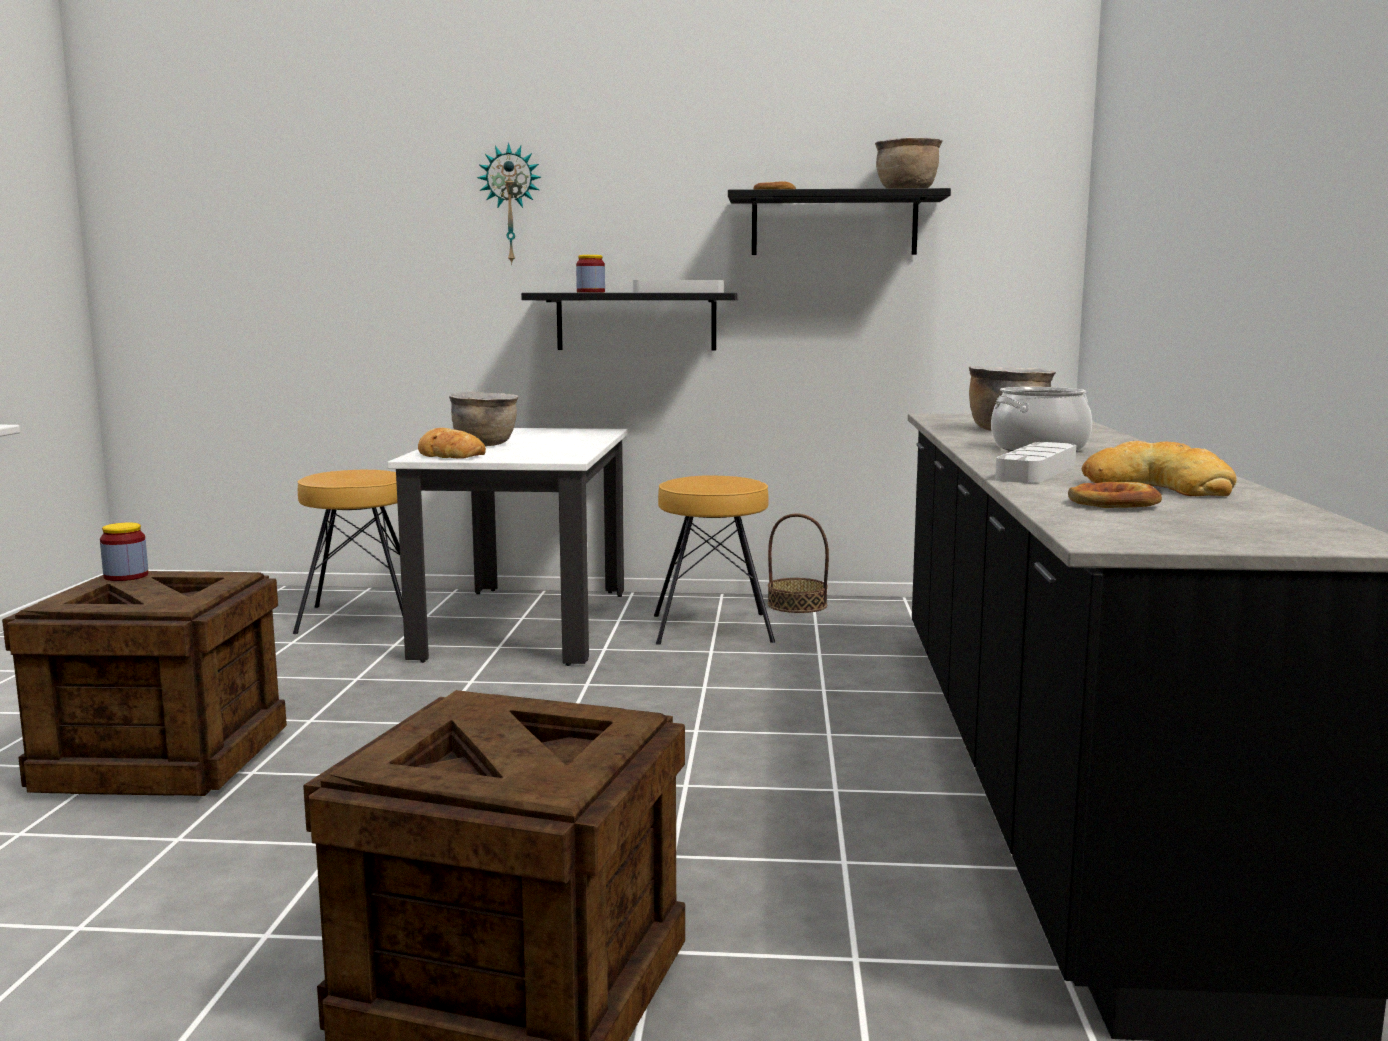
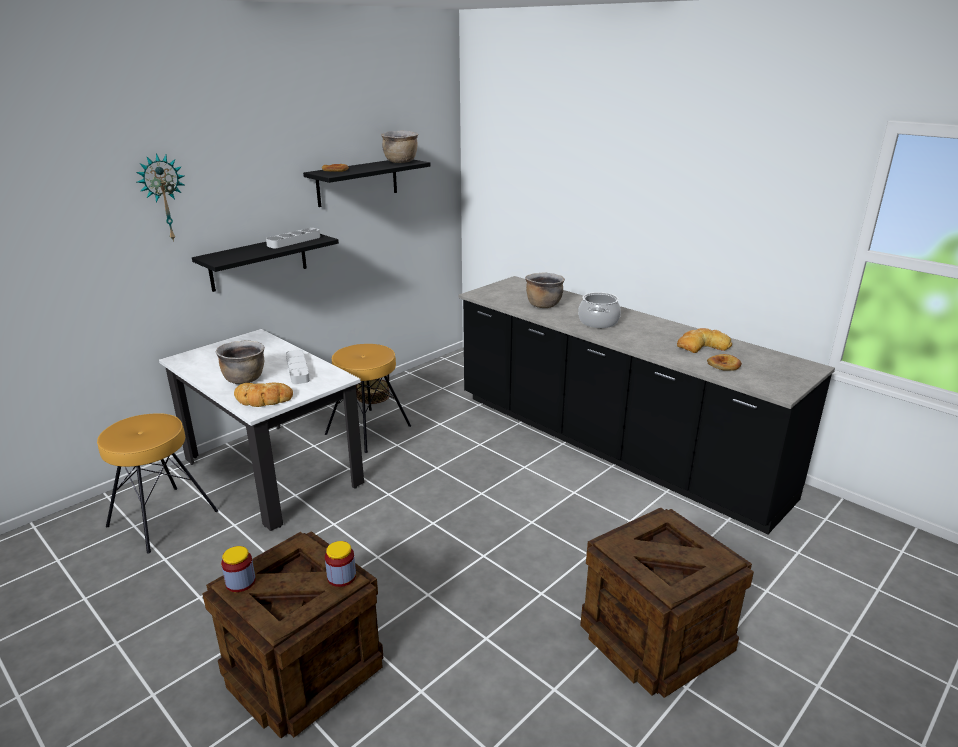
camera: 50 degrees left, 15 degrees up
(590, 292) = (246, 253): jar -> jar (341, 577)
(1036, 471) = (649, 346): grey tray -> grey tray (298, 370)

